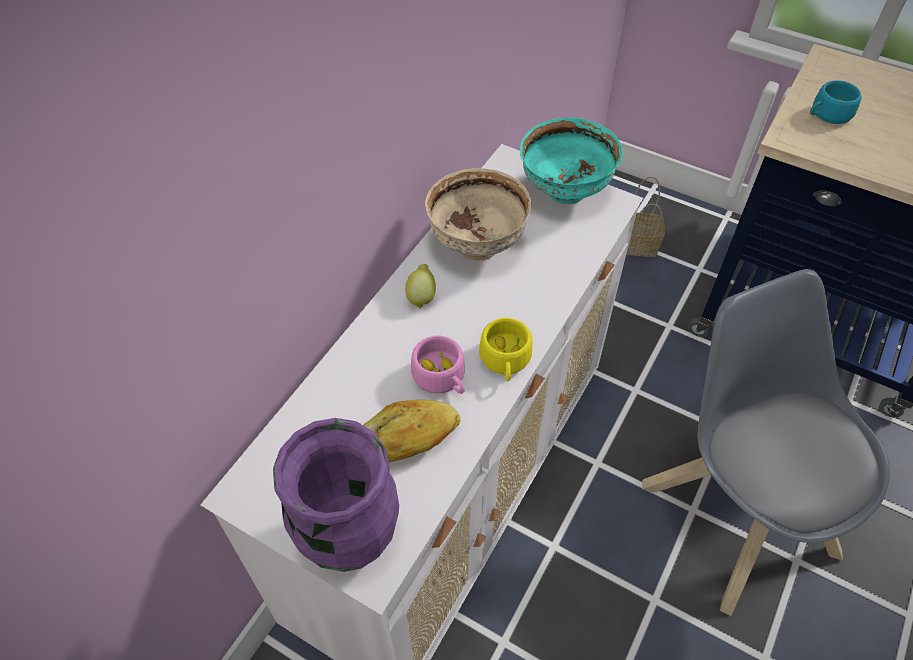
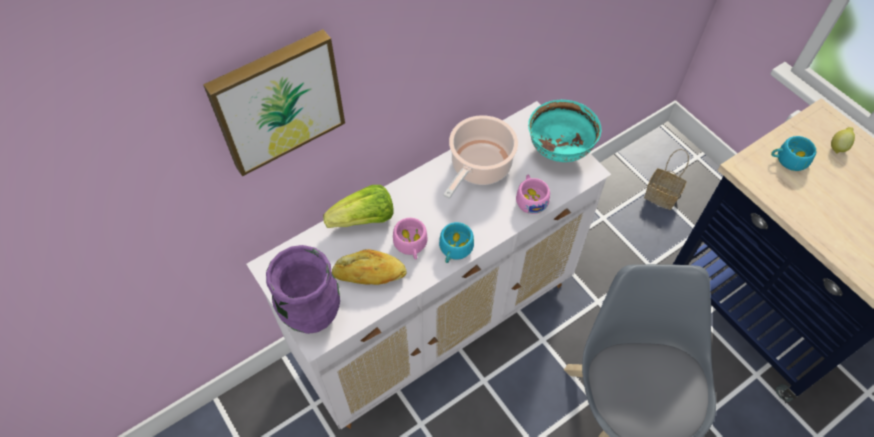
camera: 25 degrees right, 5 degrees up
(197, 186) = (277, 101): none -> picture
(355, 370) = (364, 220): none -> lettuce
(421, 297) = (427, 189): lemon -> lemon (838, 147)
(476, 245) = (479, 167): beige bowl -> cooking pot
(505, 361) = (454, 250): yellow cup -> turquoise cup
(565, 260) = (530, 198): none -> pink cup

